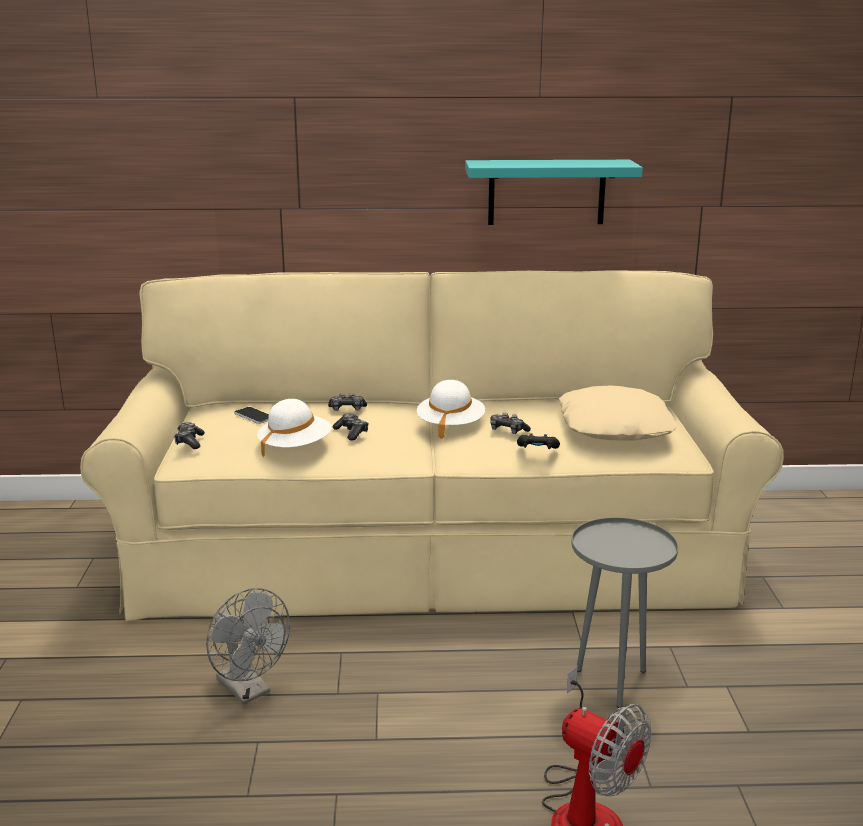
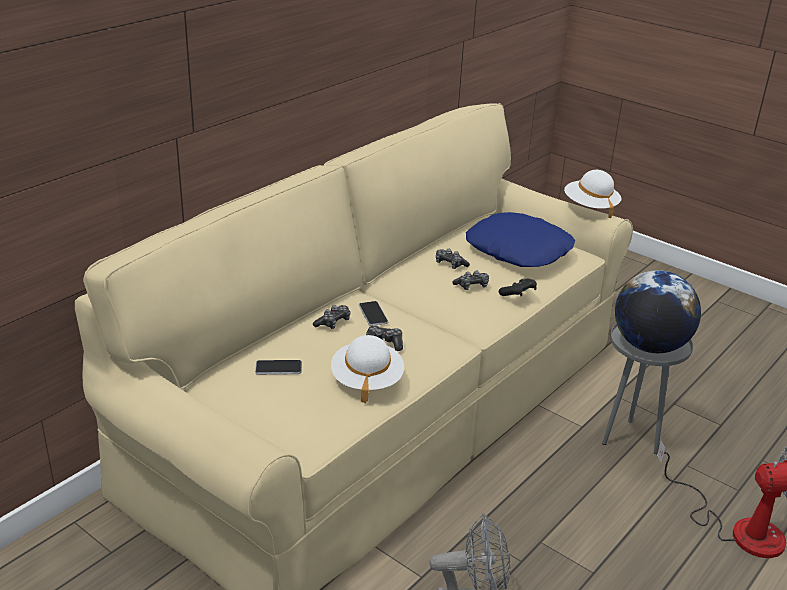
camera: 50 degrees left, 10 degrees up
(189, 442) = (282, 424): game controller -> game controller (450, 264)
(387, 416) = (373, 314): none -> phone
(450, 426) = (419, 300): white hat -> white hat (590, 207)
(546, 192) = (379, 57): turquoise shelf -> none
(615, 426) = (519, 250): beige pillow -> blue pillow
(615, 547) = (649, 346): none -> globe

